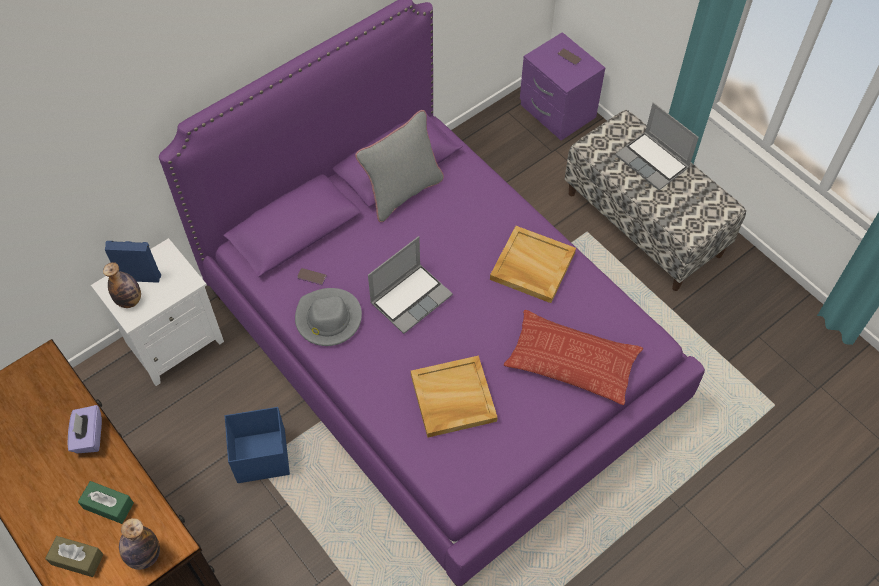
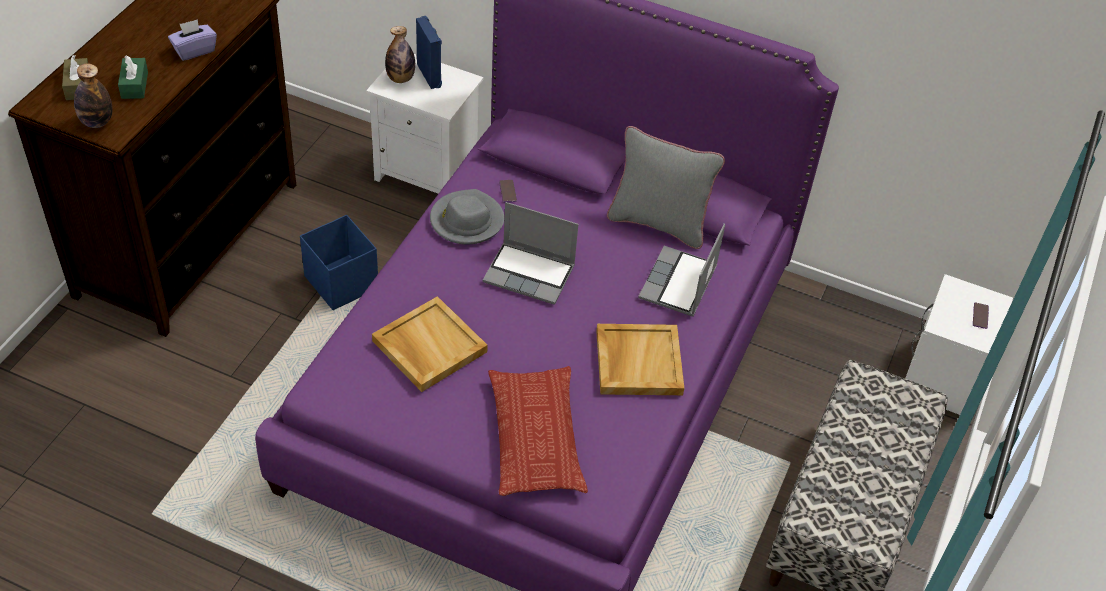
camera: 60 degrees right, 10 degrees down
(556, 112) = (941, 375): purple nightstand -> white nightstand
(653, 162) = (887, 447): laptop -> laptop (679, 284)

